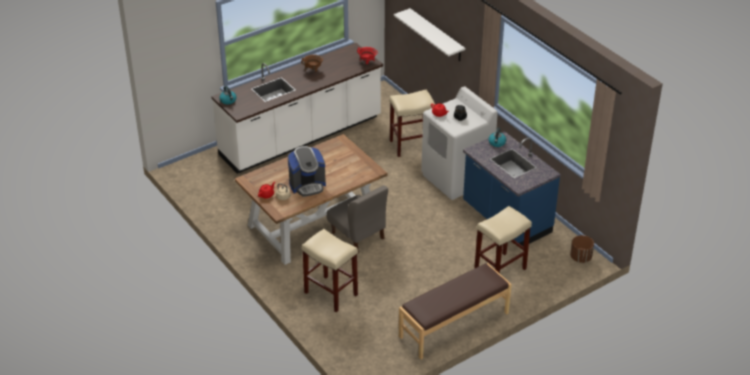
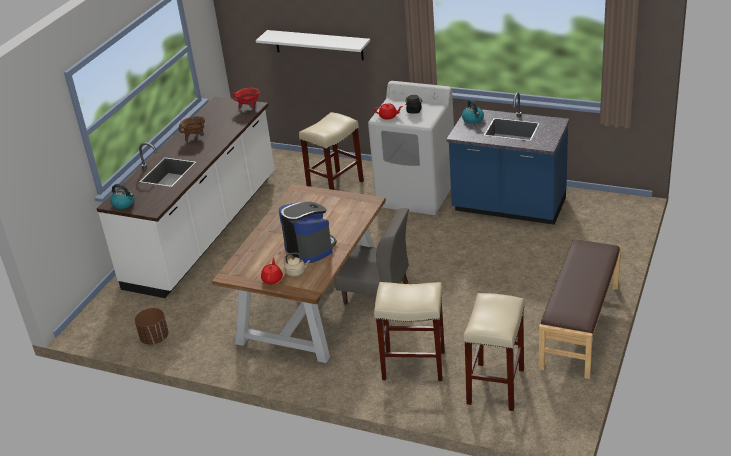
camera: 30 degrees left, 5 degrees down
(307, 185) = (310, 248): coffee machine -> coffee machine turned 75 degrees counterclockwise
(500, 269) = (559, 252): beige stool -> beige stool (495, 385)
(581, 257) = (619, 206): brown planter -> brown planter (155, 338)

